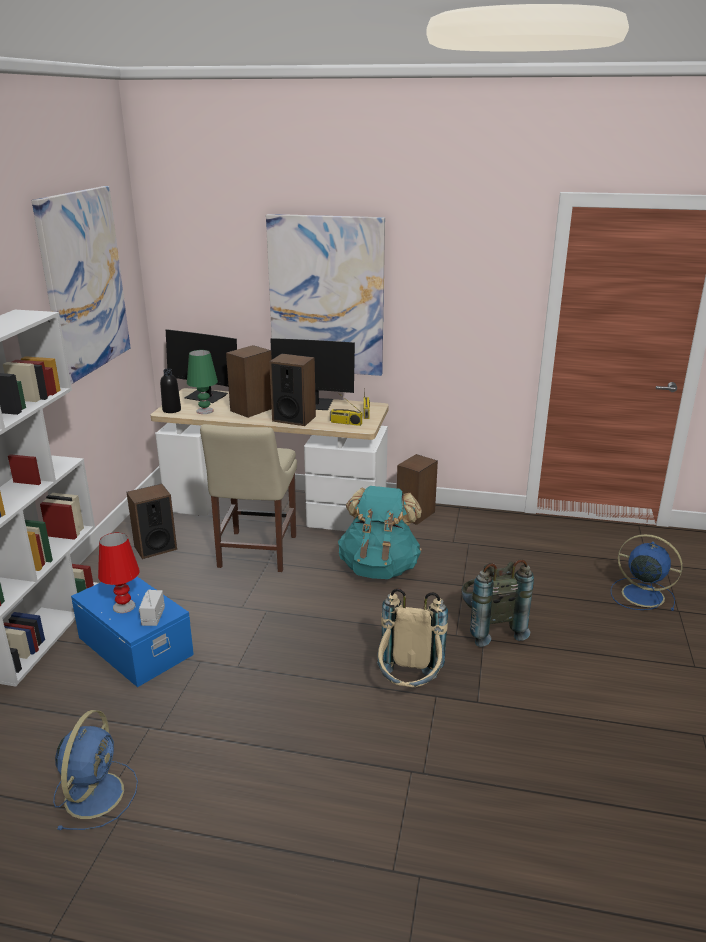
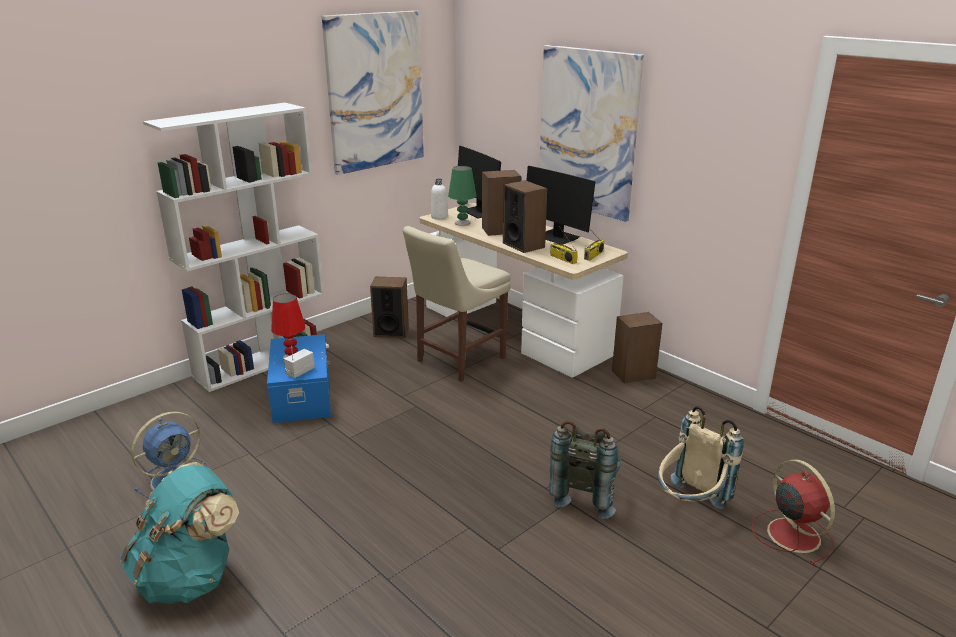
camera: 35 degrees right, 0 degrees up
(171, 410) = (439, 217): black bottle -> white bottle
(379, 567) = (545, 407): turquoise backpack -> turquoise backpack (190, 577)
(409, 687) = (455, 510): beige backpack -> beige backpack (689, 506)
(640, 594) = (791, 533): blue fan -> red fan

